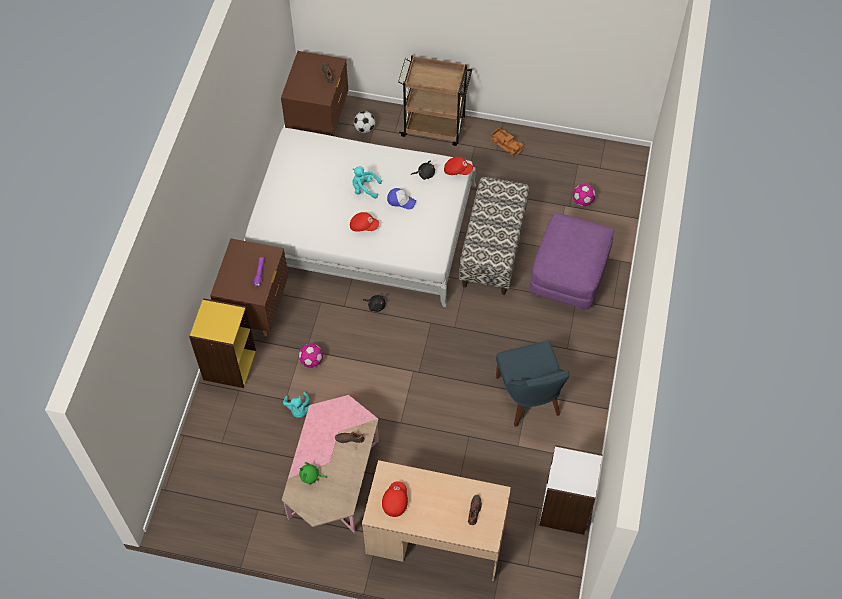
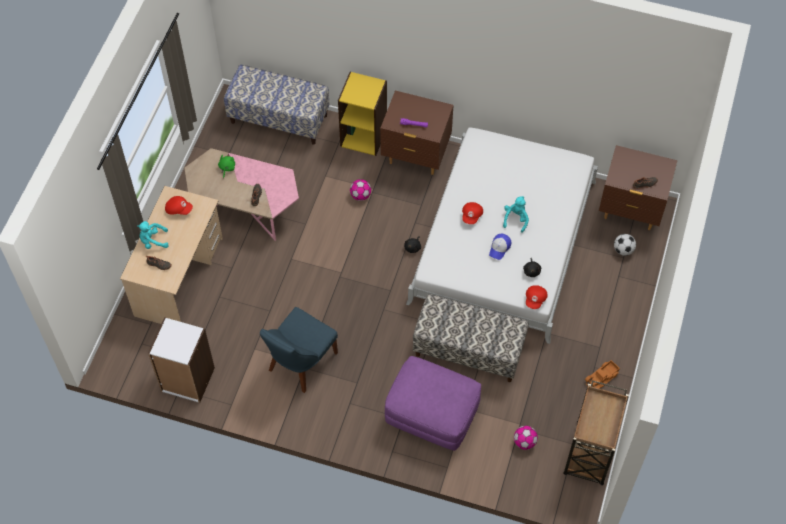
camera: 95 degrees right, 0 degrees up
(203, 458) = (279, 118): none -> bench
(299, 410) = (314, 185): turquoise plush toy -> turquoise plush toy (153, 241)
(434, 128) = (624, 312): brown cart -> brown cart (589, 454)
(529, 398) = (300, 363): blue chair -> blue chair turned 45 degrees counterclockwise

